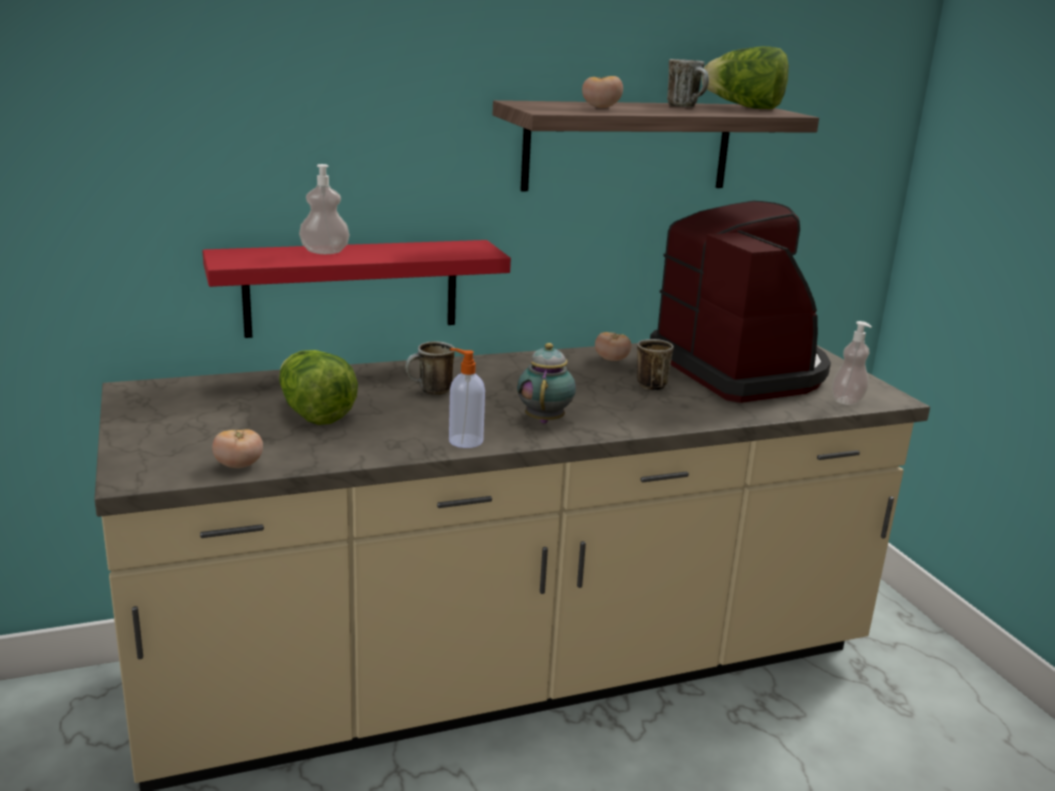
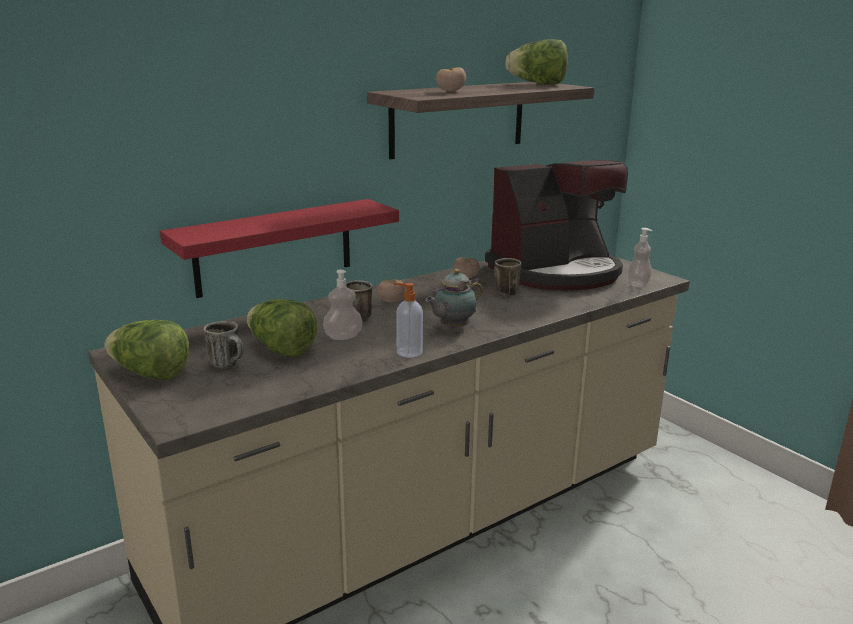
camera: 15 degrees left, 0 degrees up
(147, 418) = (150, 374): none -> lettuce
(239, 466) = (254, 399): tomato -> tomato (391, 301)
(324, 252) = (259, 221): soap dispenser -> soap dispenser (343, 337)
(545, 419) = (453, 327): teapot -> teapot turned 120 degrees counterclockwise
(686, 106) = (501, 86): mug -> mug (229, 365)
(741, 369) = (556, 272): coffee machine -> coffee machine turned 105 degrees clockwise

